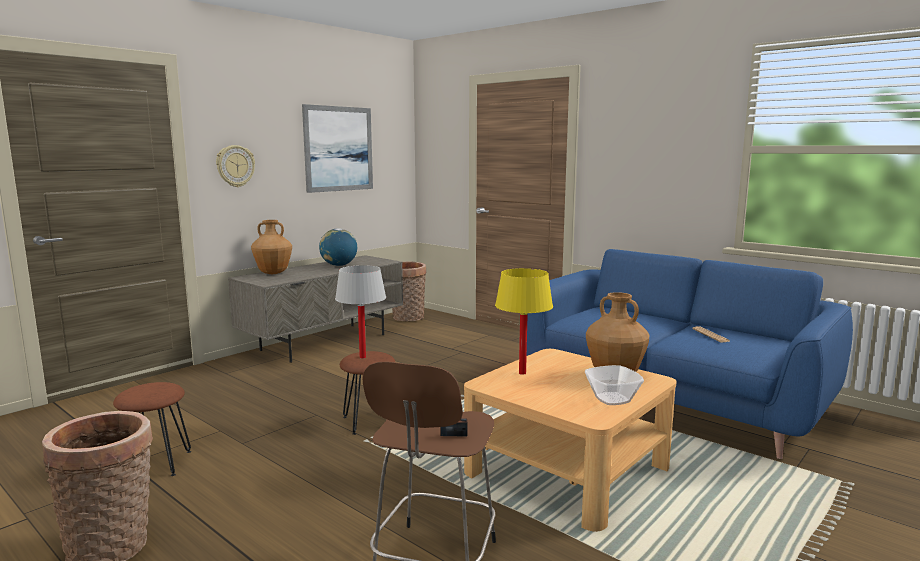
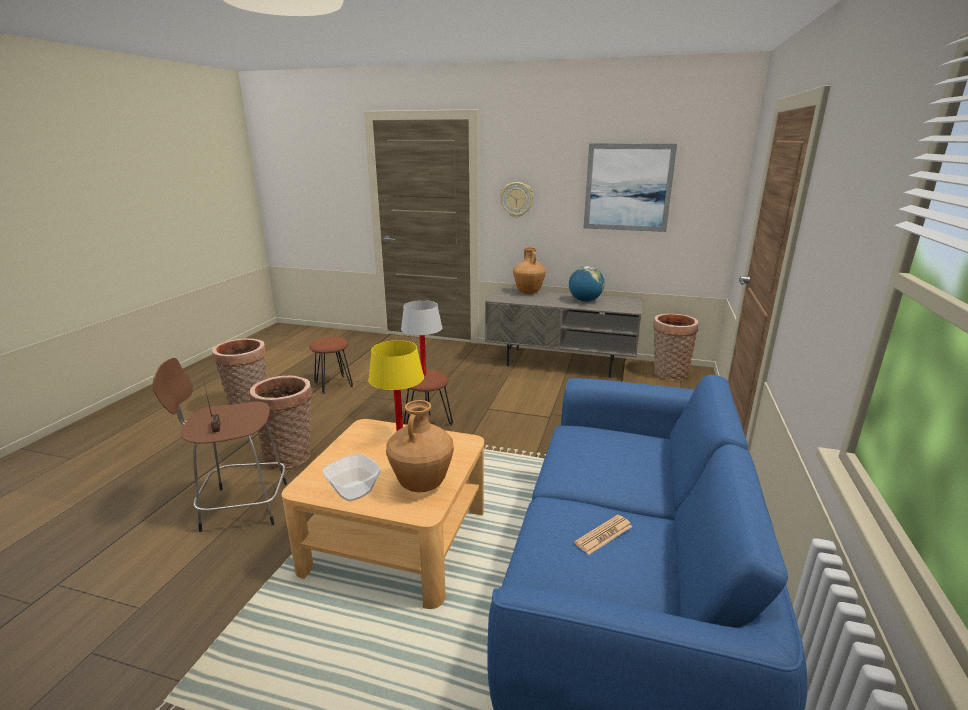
camera: 65 degrees right, 10 degrees up
(340, 517) = (291, 456): none -> basket

